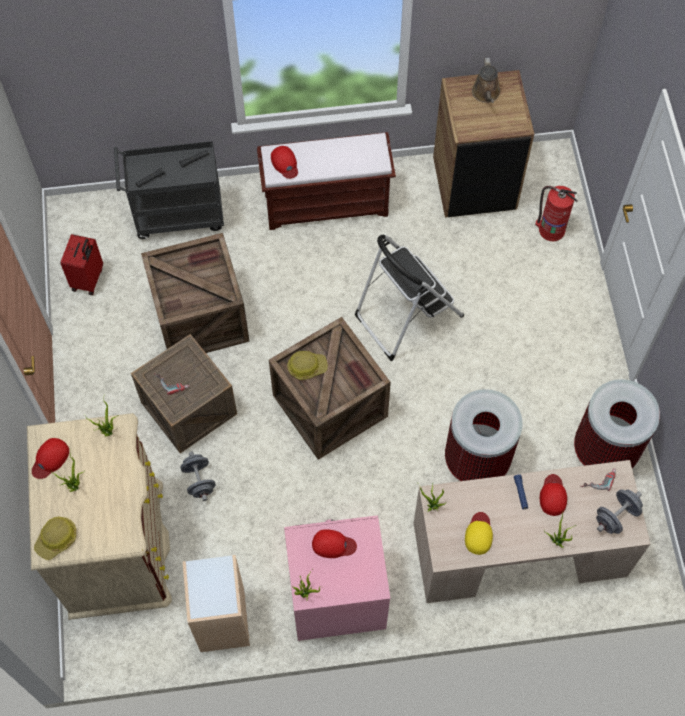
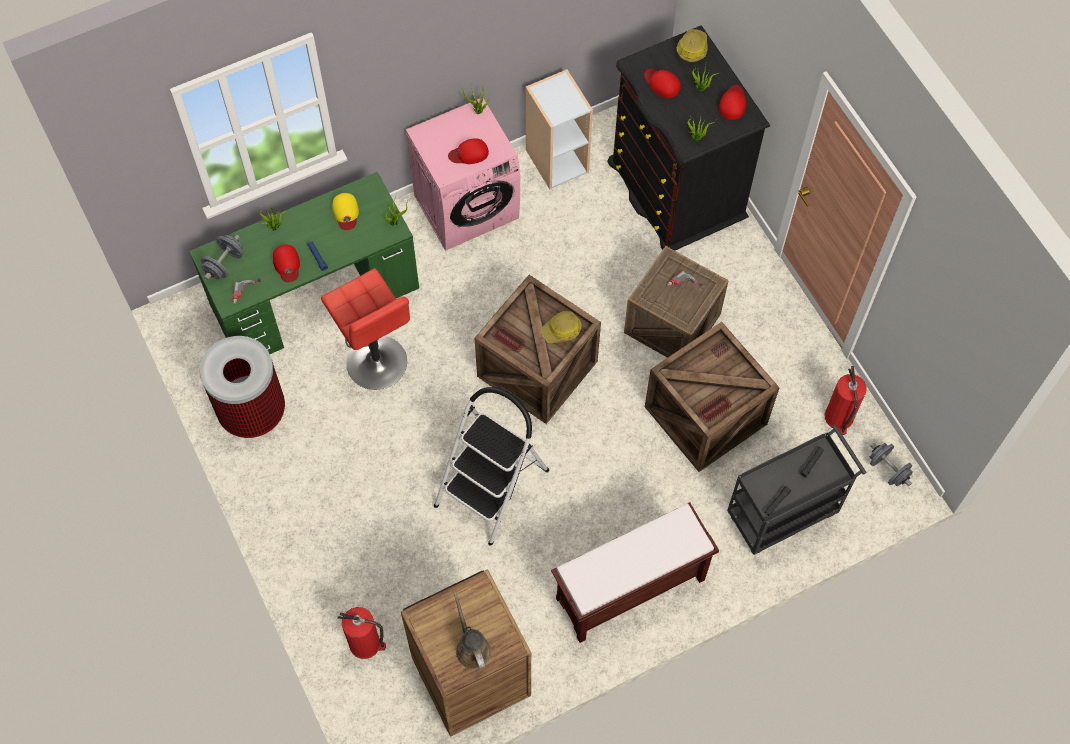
camera: 160 degrees right, 0 degrees up
(88, 279) = (839, 417): red suitcase -> fire extinguisher
(116, 546) = (676, 188): beige dresser -> black dresser
(199, 481) = (630, 262): grey dumbbell -> grey dumbbell (888, 470)
(285, 163) = (677, 534): red cap -> red cap (662, 83)
(477, 459) = (376, 363): trash can -> red stool
(518, 548) = (315, 296): beige desk -> green desk

